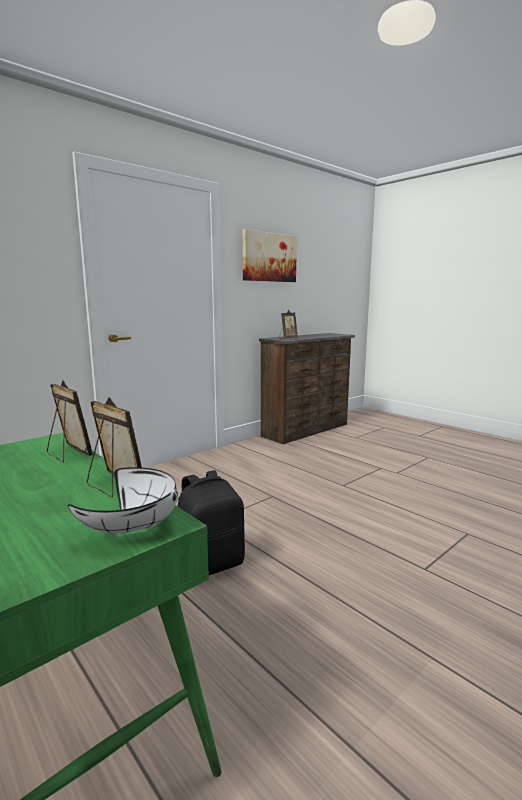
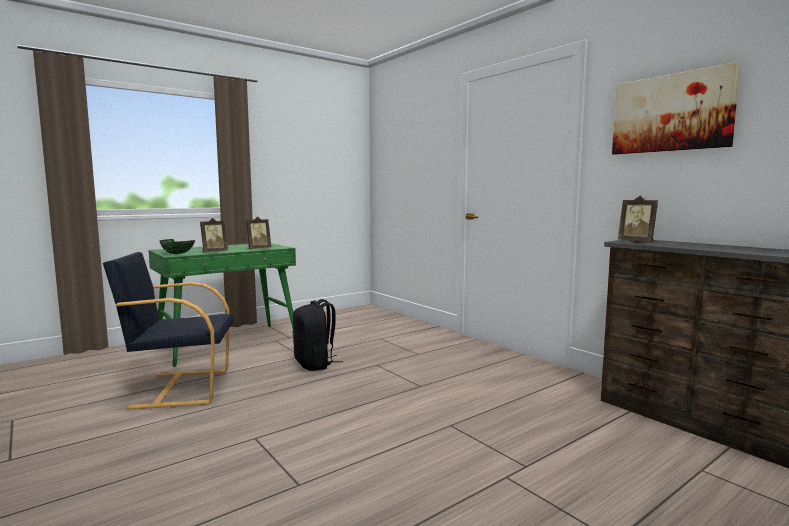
camera: 95 degrees right, 5 degrees down
(136, 527) = (175, 254): white bowl -> green bowl
(333, 696) = (180, 388): none -> black armchair

